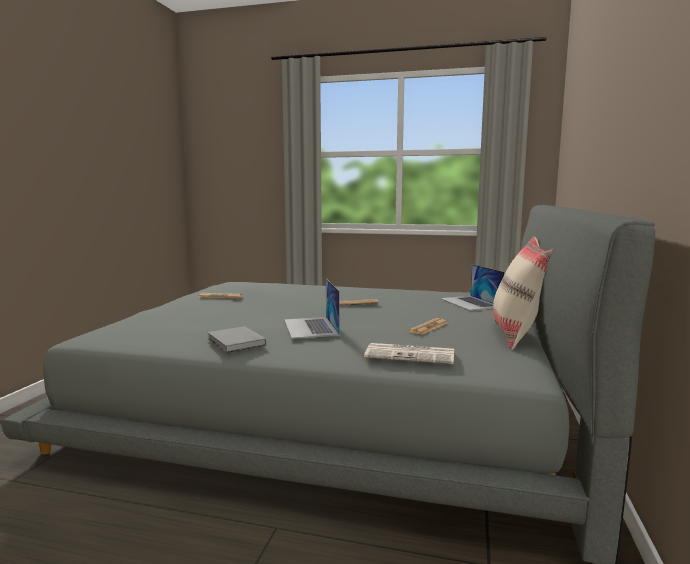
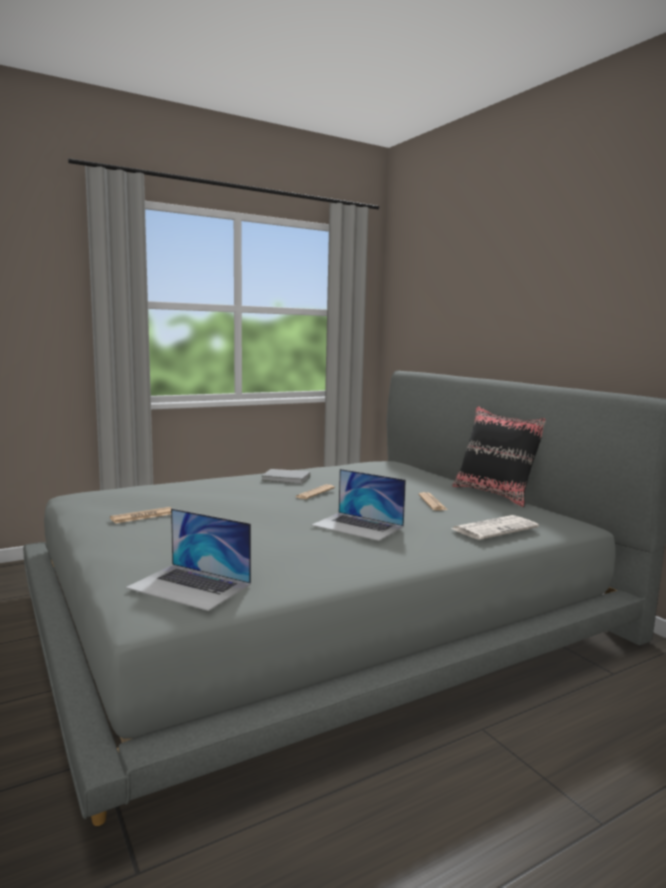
camera: 45 degrees left, 0 degrees up
(236, 342) = (346, 559): grey book -> grey book (287, 479)
(470, 303) = (392, 473): laptop -> laptop (190, 586)
(519, 335) = (495, 494): beige pillow -> black pillow

